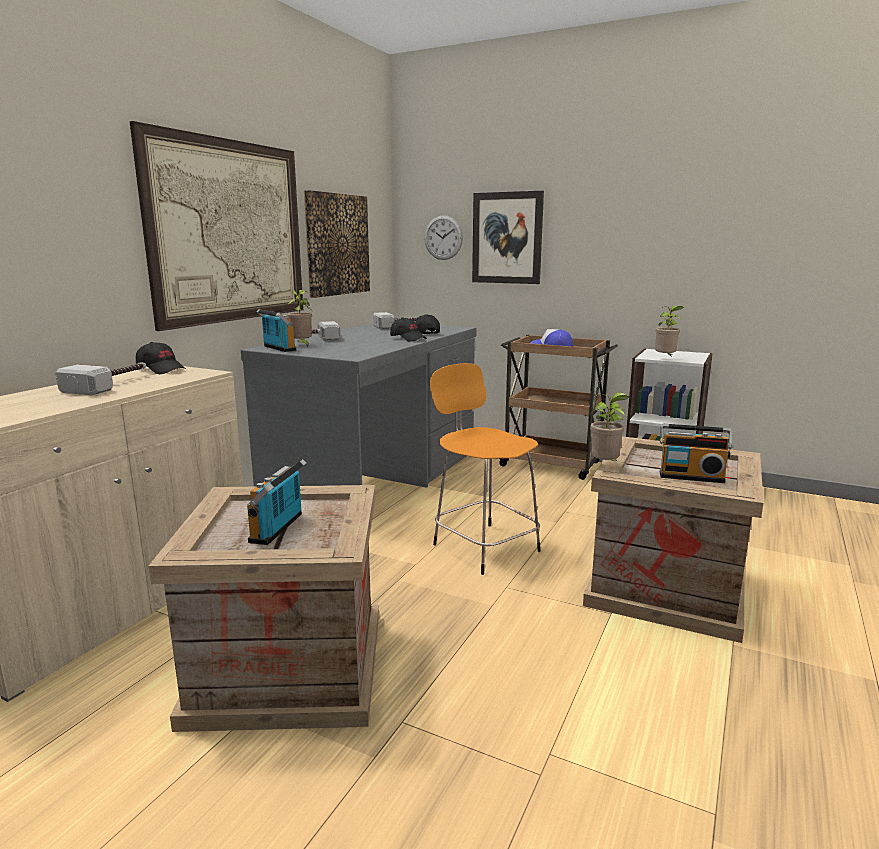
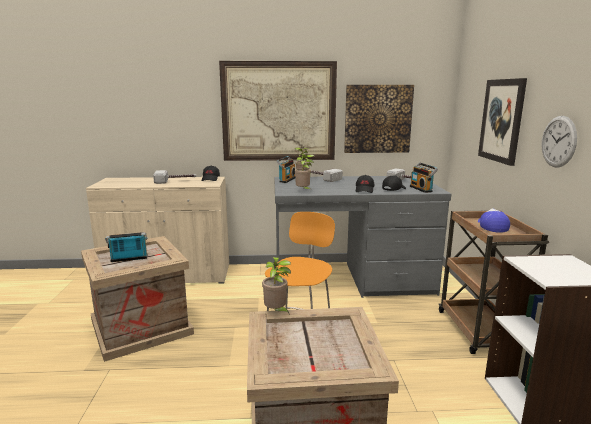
camera: 60 degrees right, 0 degrees up
(443, 237) = (472, 116): wall clock -> wall clock (558, 141)
(665, 359) = (529, 268): potted plant -> potted plant (303, 191)
(691, 476) = (298, 352): radio -> radio (422, 189)

